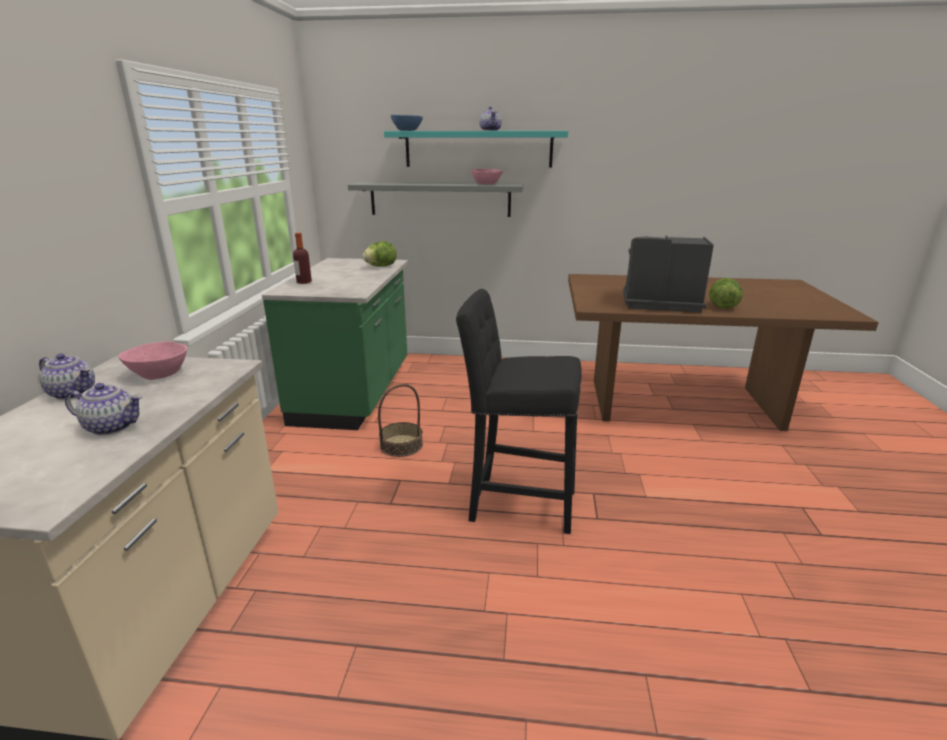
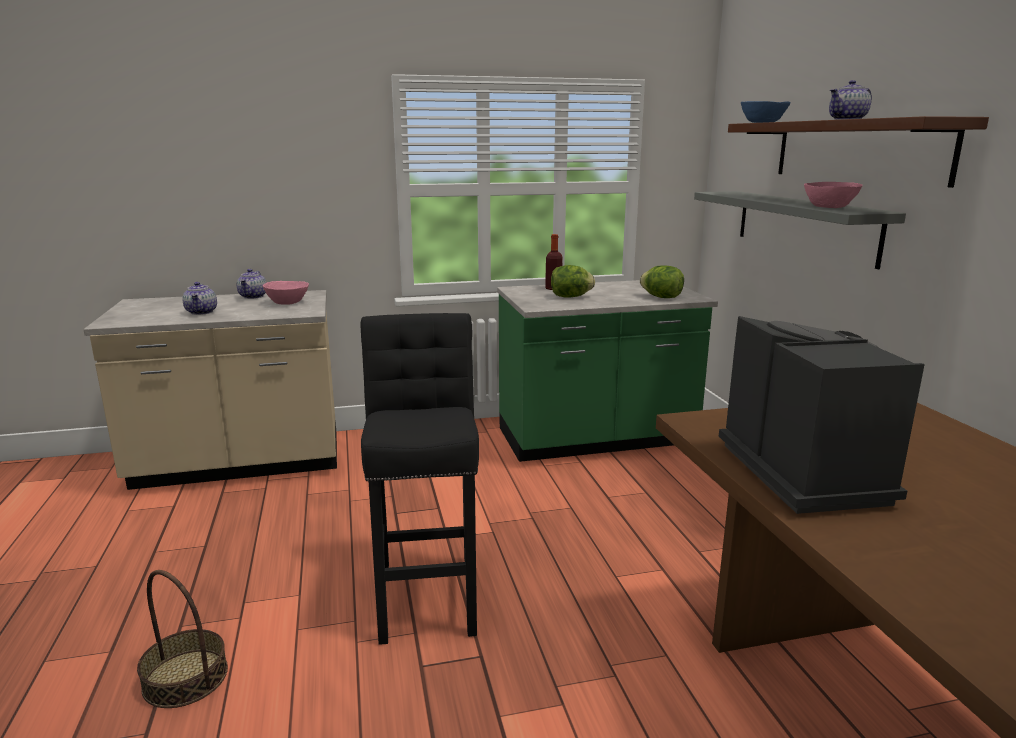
camera: 70 degrees right, 5 degrees down
(401, 445) = (506, 492): basket -> basket (185, 678)
(478, 149) = (856, 150): turquoise shelf -> brown shelf
(722, 307) = (890, 542): lettuce -> lettuce (570, 297)

